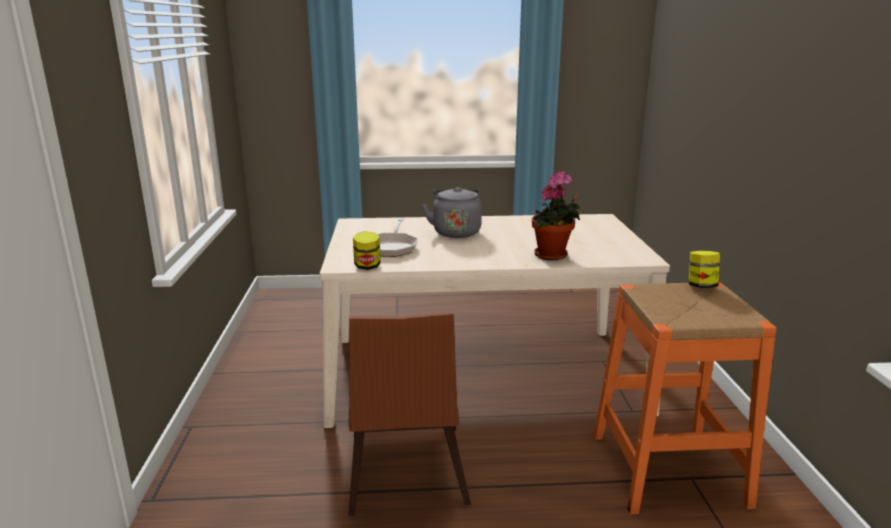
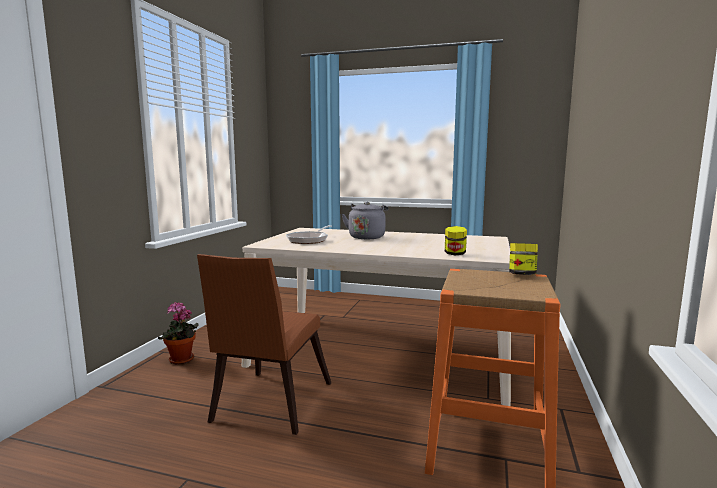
camera: 20 degrees right, 10 degrees down
(367, 266) = (277, 246): jar -> jar (455, 254)
(553, 256) = (419, 251): potted plant -> potted plant (181, 360)

